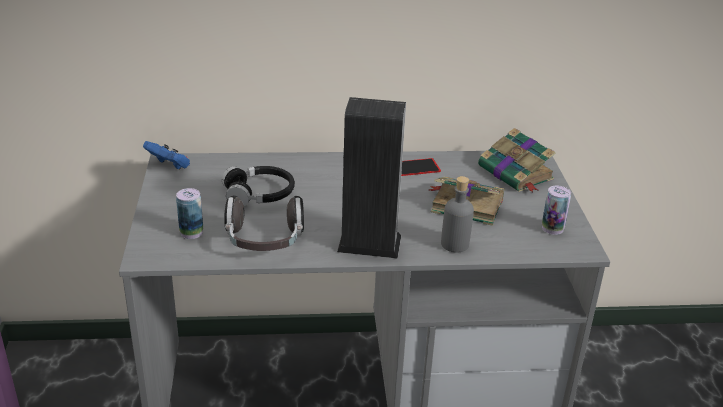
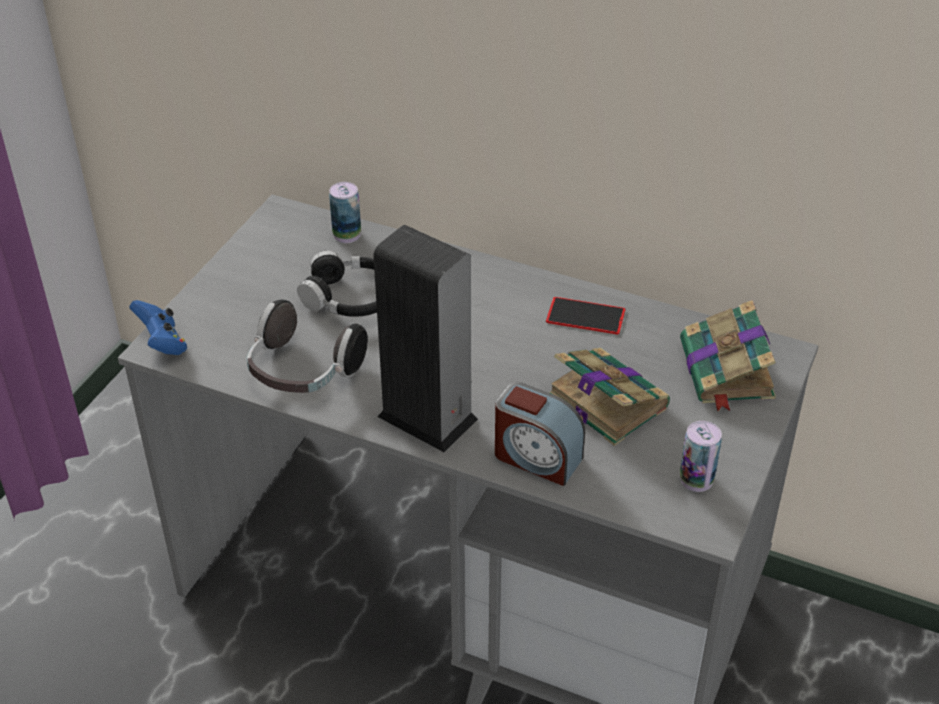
camera: 30 degrees right, 10 degrees up
(169, 166) = (278, 221): blue game controller -> blue game controller (162, 344)
(191, 232) = (231, 330): can -> can (347, 235)
(455, 244) = (536, 457): grey bottle -> alarm clock

